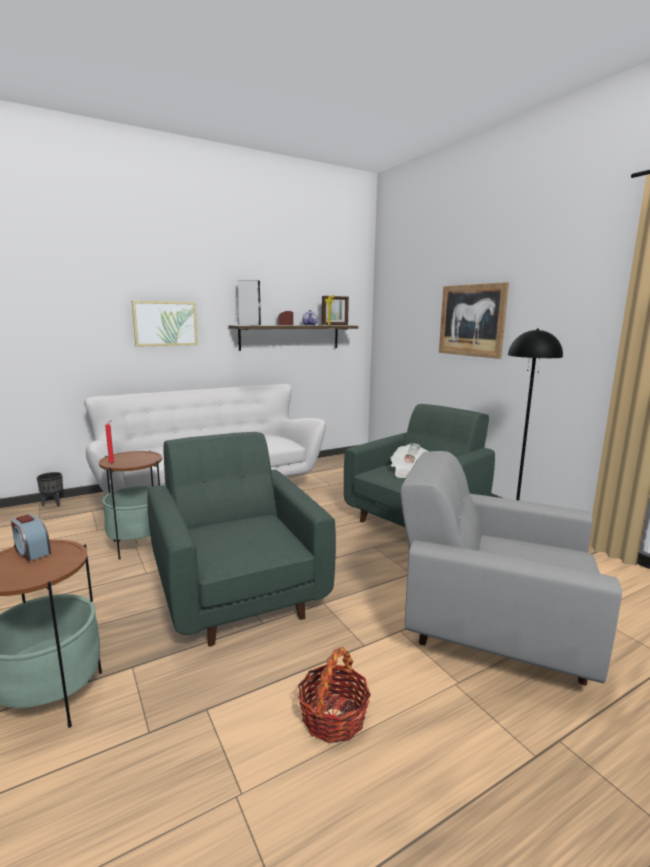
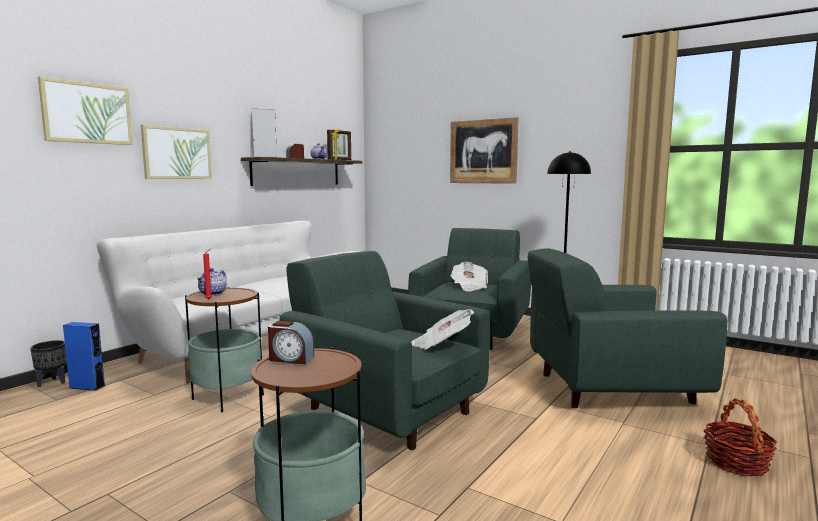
camera: 25 degrees left, 5 degrees down
(67, 512) = (87, 387): none -> blue speaker
(84, 293) = (87, 113): none -> picture
(126, 457) = (213, 293): none -> teapot
(270, 546) = (441, 345): none -> newspaper
(333, 717) = (568, 463): basket -> basket (736, 462)
(492, 628) = (608, 388): grey armchair -> green armchair

